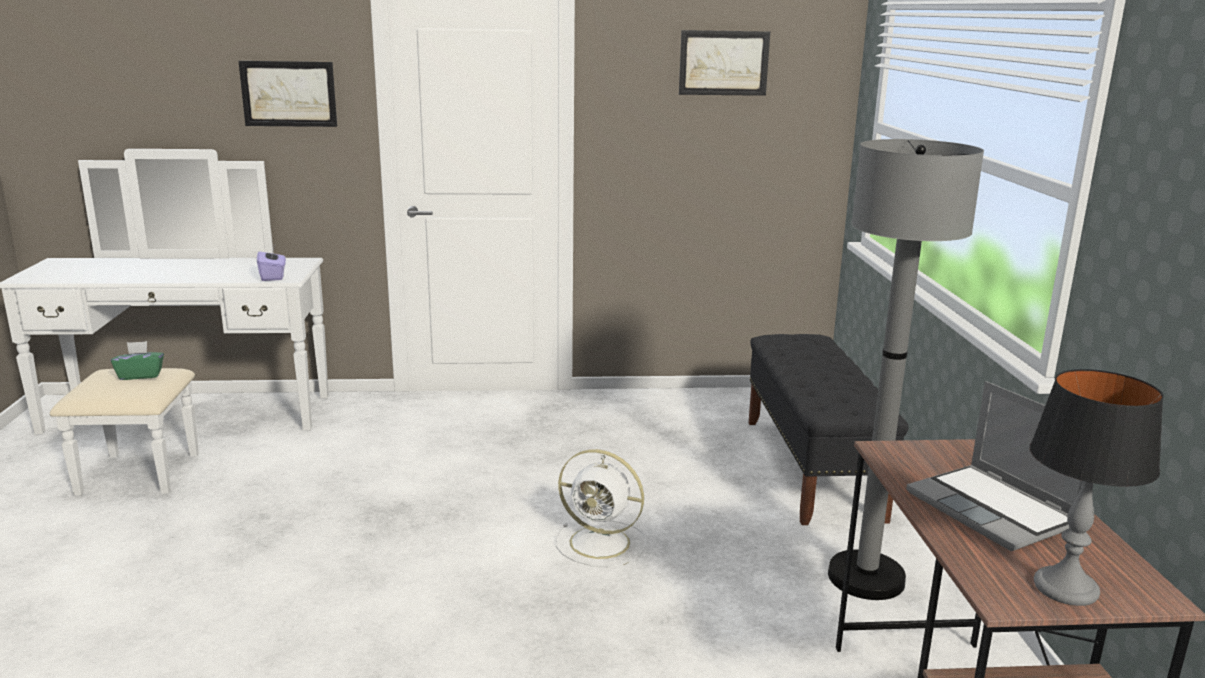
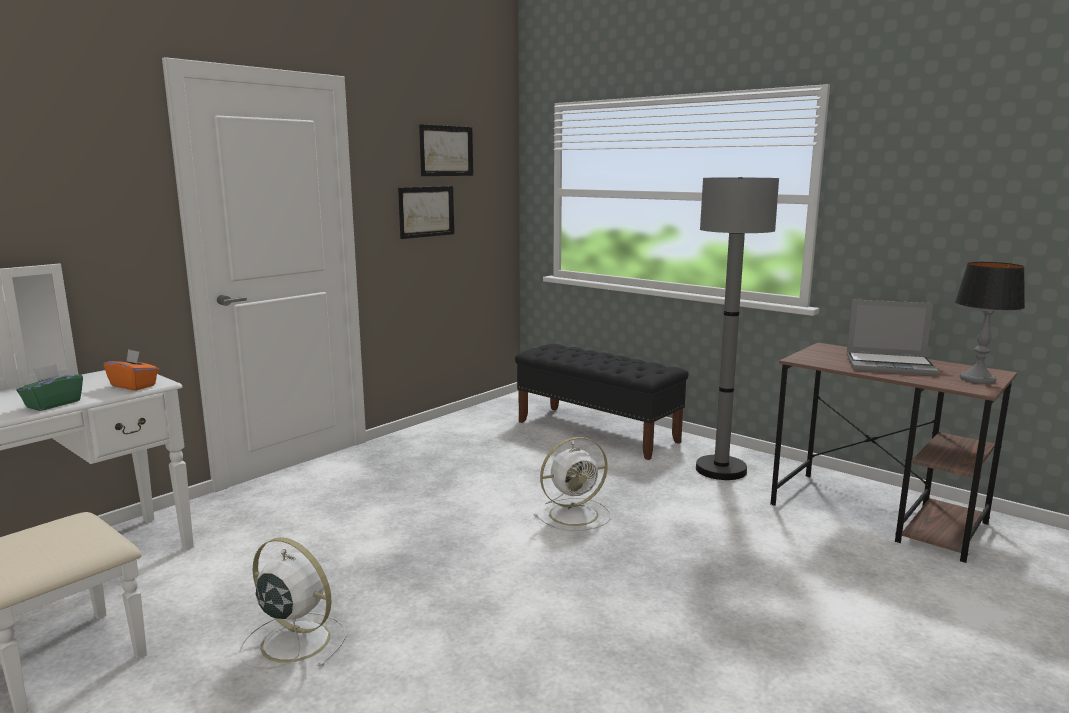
camera: 45 degrees left, 5 degrees down
(140, 375) = (54, 531): green tissue box -> green tissue box (53, 404)
(236, 530) = (293, 640): none -> white fan
(273, 276) = (134, 386): purple tissue box -> orange tissue box
(288, 94) = (80, 185): picture -> picture (426, 211)

